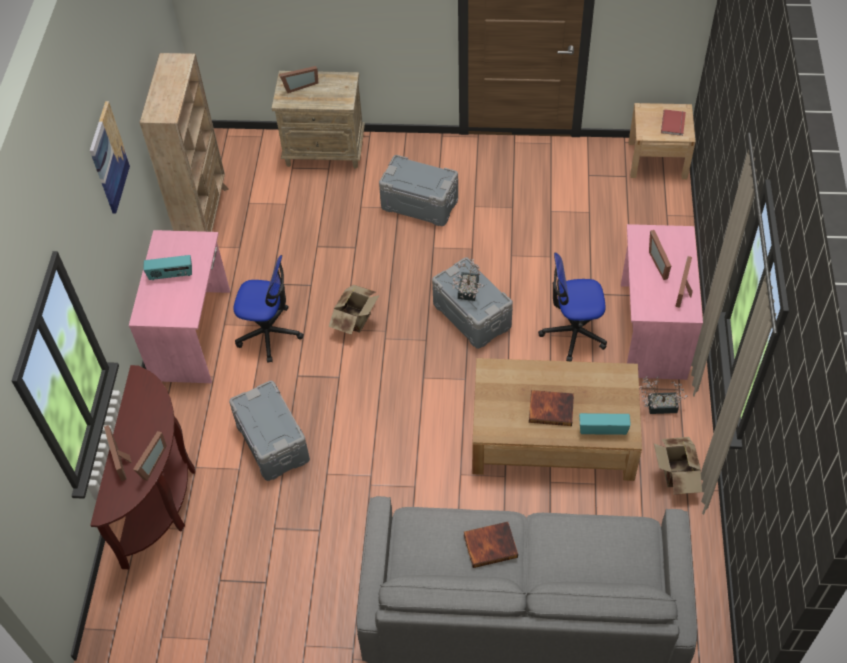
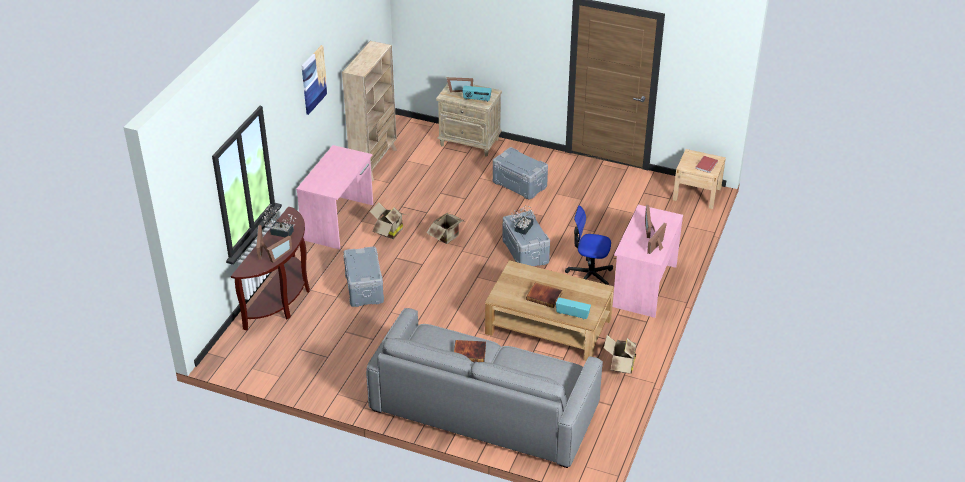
camera: 15 degrees right, 15 degrees down
(171, 275) = (333, 169): radio -> radio (477, 99)
(269, 333) = (388, 232): office chair -> cardboard box
(658, 405) = (627, 327): potted plant -> potted plant (279, 231)

